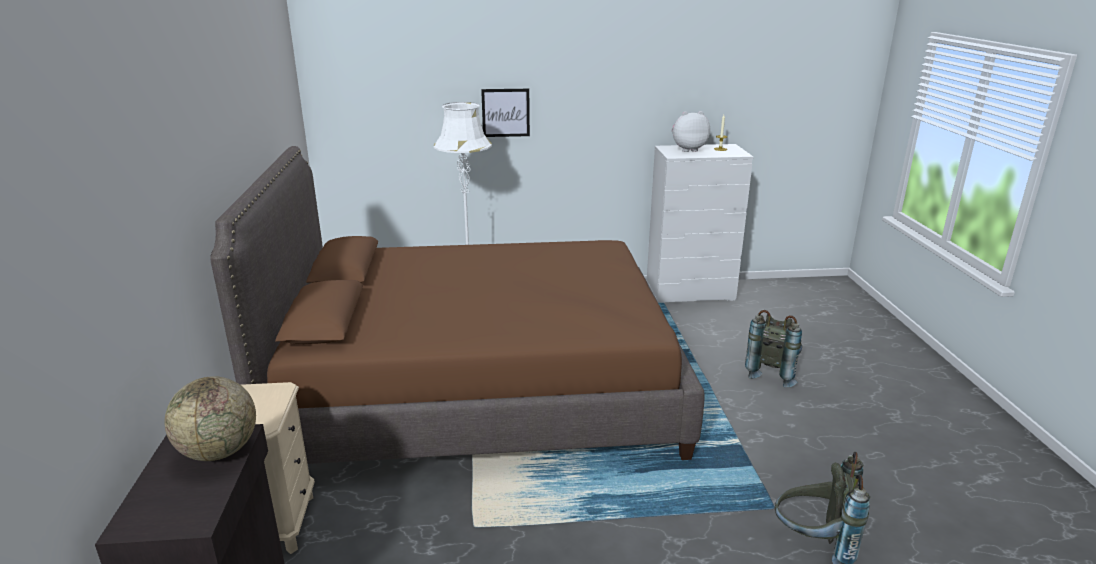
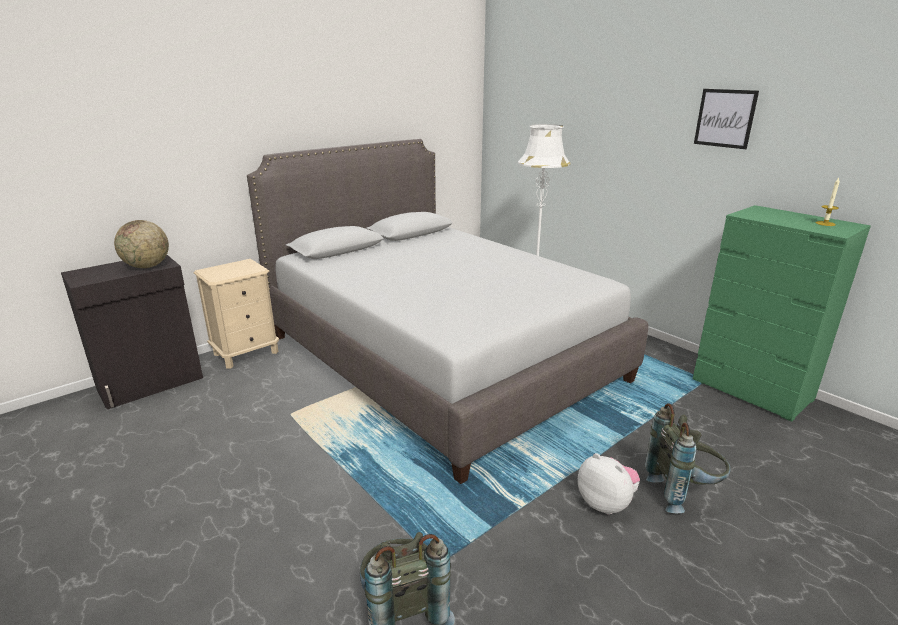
camera: 55 degrees right, 0 degrees up
(480, 390) = (440, 357): brown bed -> grey bed
(505, 112) = (612, 144): picture -> picture (725, 118)
(688, 149) = (780, 215): plush toy -> plush toy (606, 503)
(690, 292) = (752, 390): white dresser -> green dresser

